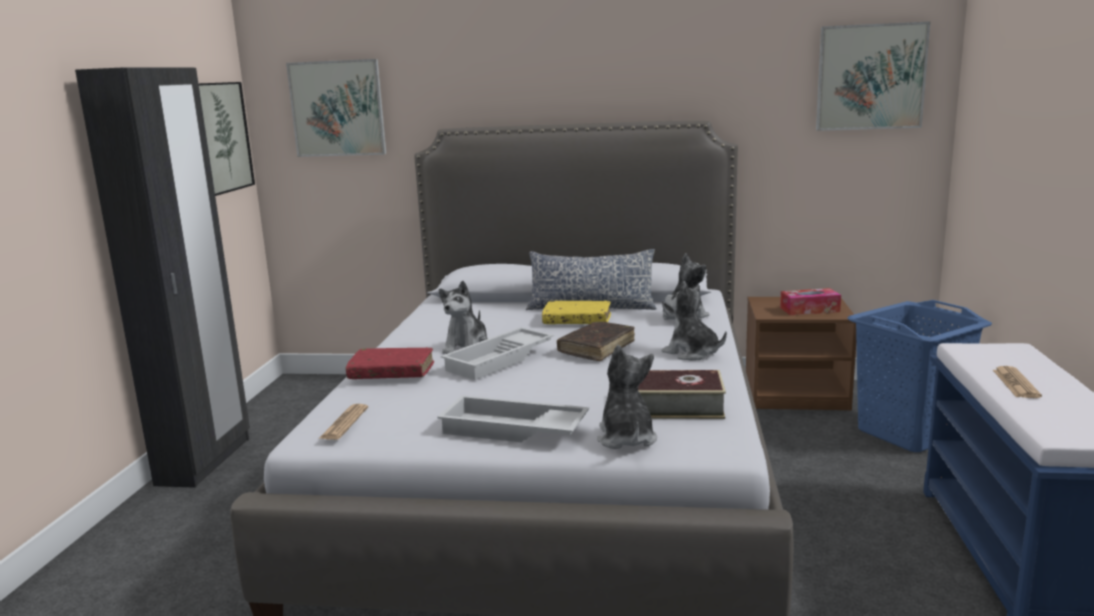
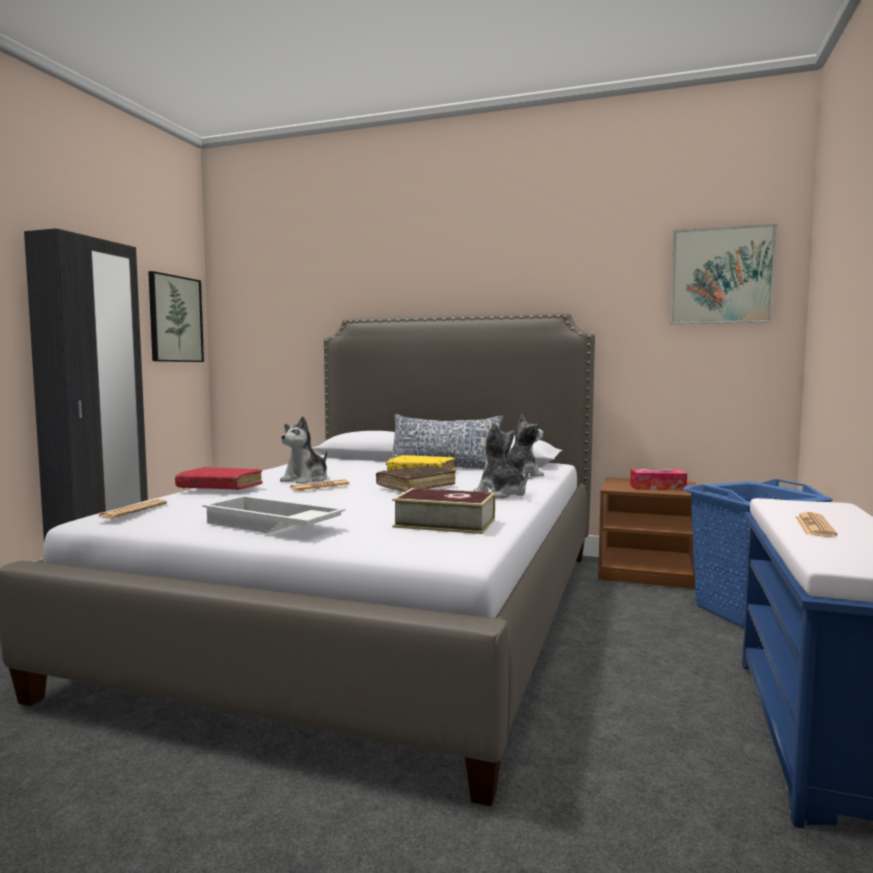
camera: 10 degrees right, 10 degrees down
(337, 108) = (271, 303): picture -> none
(500, 360) = (320, 486): white tray -> newspaper
(626, 438) = (368, 538): plush toy -> none

